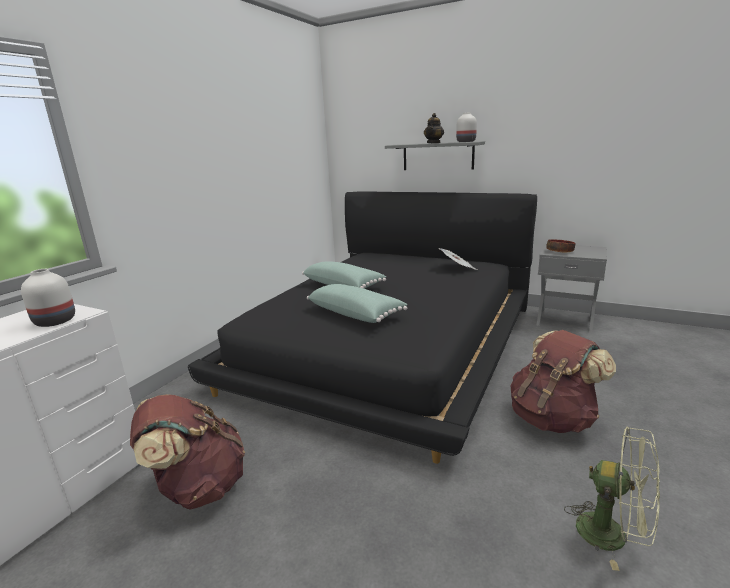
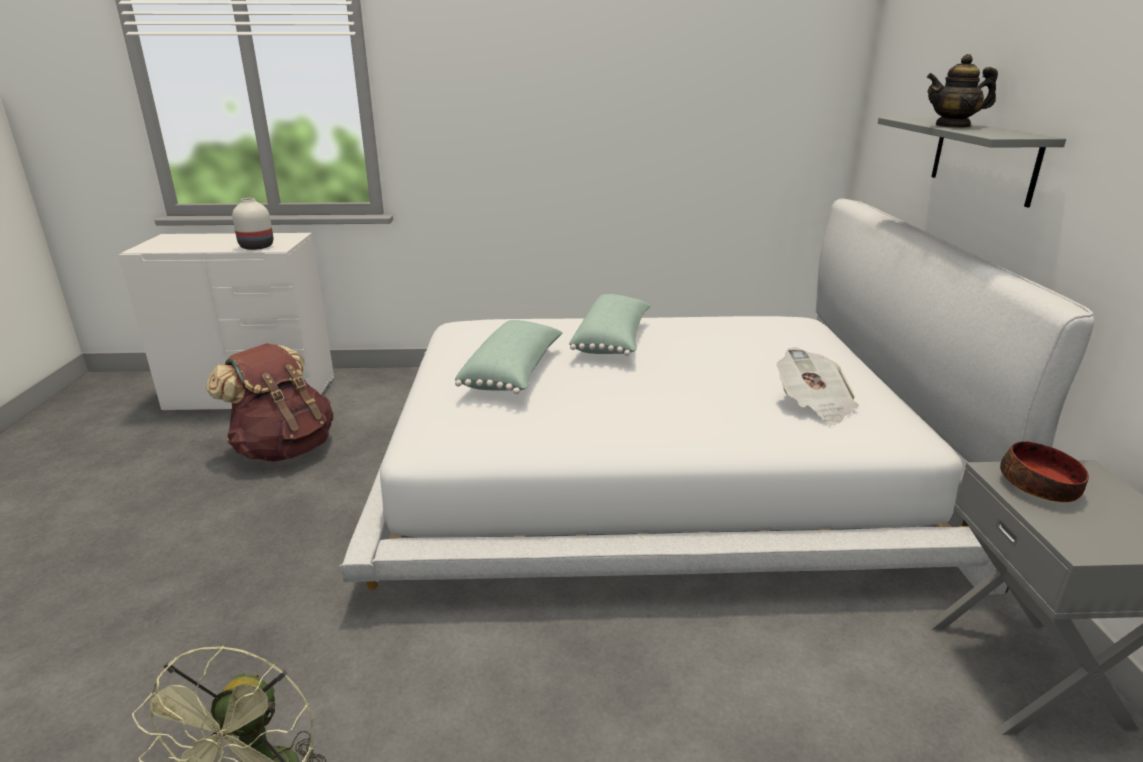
camera: 60 degrees right, 5 degrees up
(388, 343) = (653, 467): black bed -> white bed
(466, 141) = (1002, 134): white vase -> none
(552, 418) = (539, 695): brown backpack -> none

